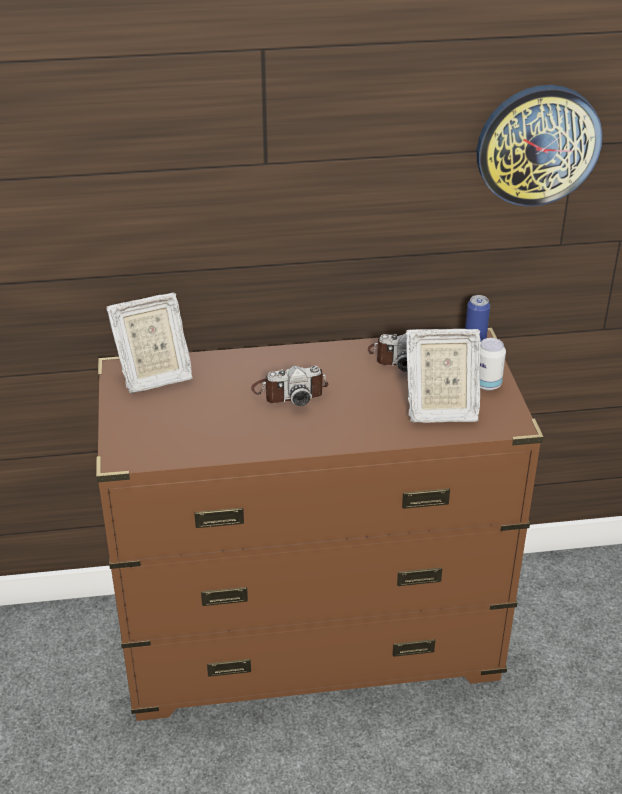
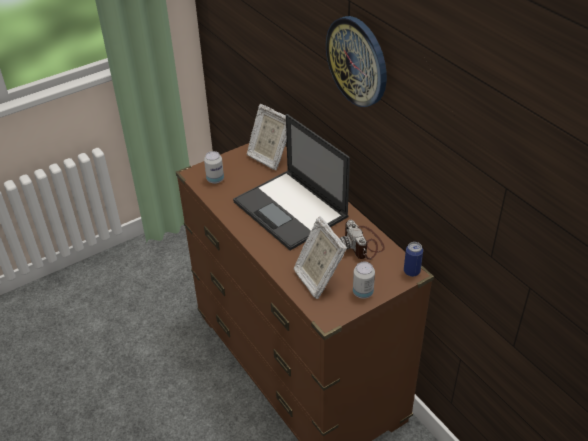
camera: 65 degrees right, 5 degrees up
(157, 440) = (215, 179): none -> can
(289, 391) = (291, 210): camera -> laptop
(538, 145) = (477, 168): wall clock -> wall clock (357, 61)

